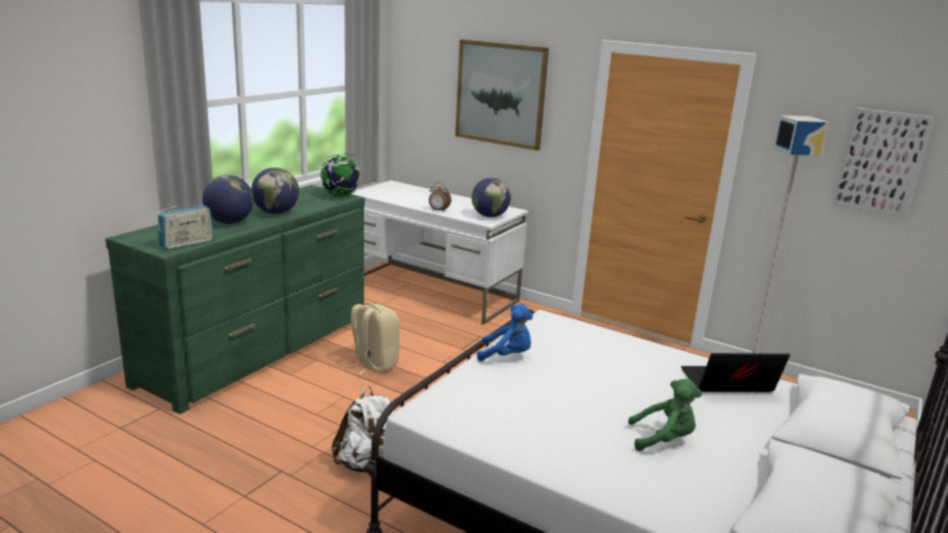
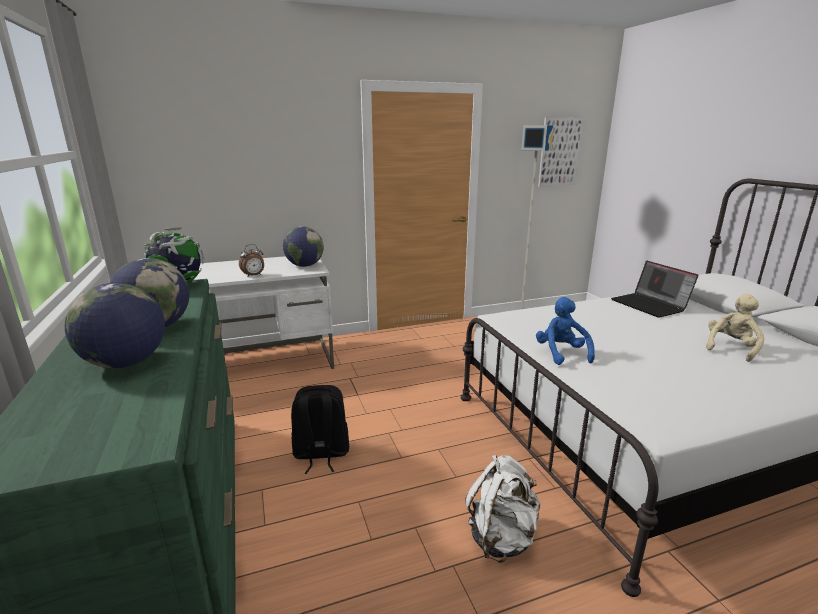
camera: 50 degrees left, 0 degrees up
(187, 244) = (149, 419): radio -> none
(373, 364) = (321, 454): beige backpack -> black backpack
(500, 94) = (261, 144): picture -> none
(507, 356) = (561, 353): blue plush toy -> blue plush toy turned 60 degrees counterclockwise
(663, 439) = (731, 348): green plush toy -> beige plush toy
(727, 384) = (650, 305): laptop -> laptop turned 60 degrees counterclockwise

